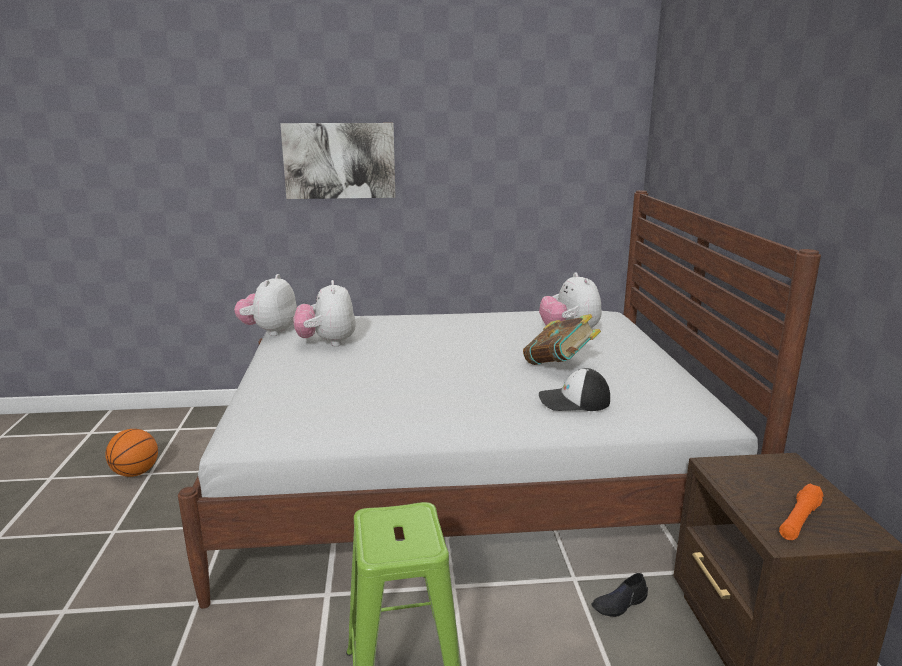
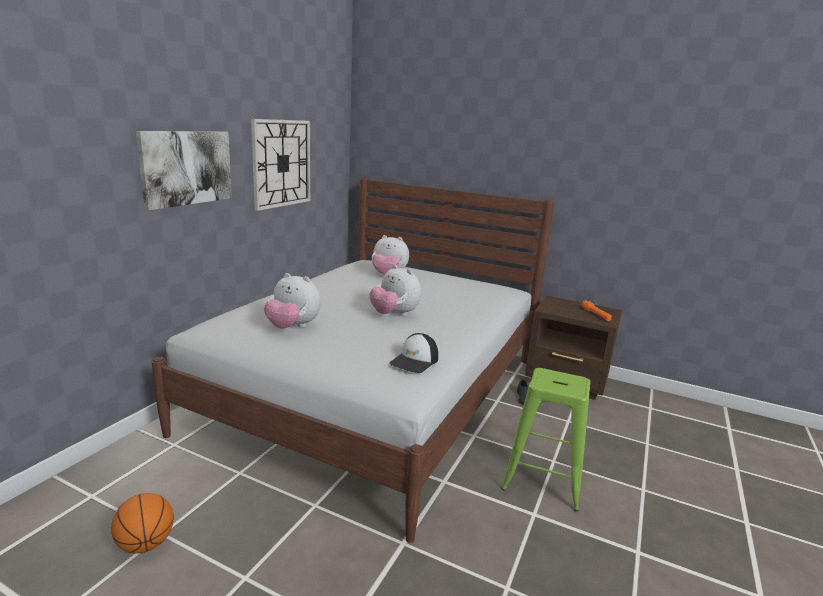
camera: 60 degrees left, 0 degrees up
(269, 332) = (213, 340): plush toy -> plush toy (394, 315)
(489, 162) = (281, 163): none -> wall clock
(559, 366) = (433, 291): book -> none
(573, 401) = (479, 303): cap -> cap (415, 361)

